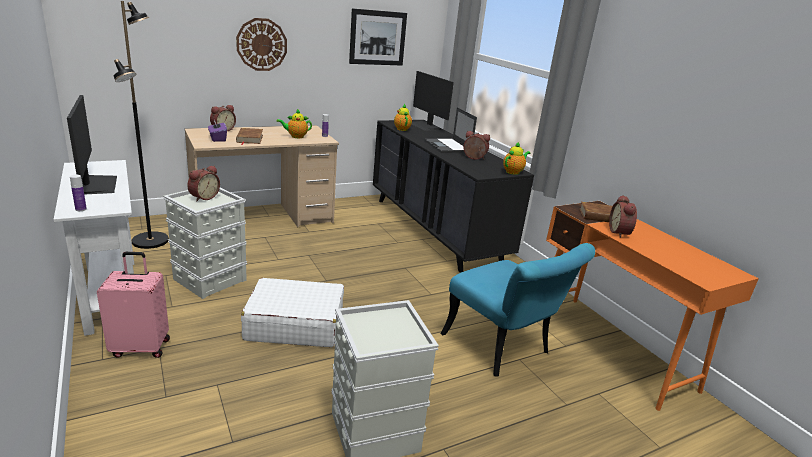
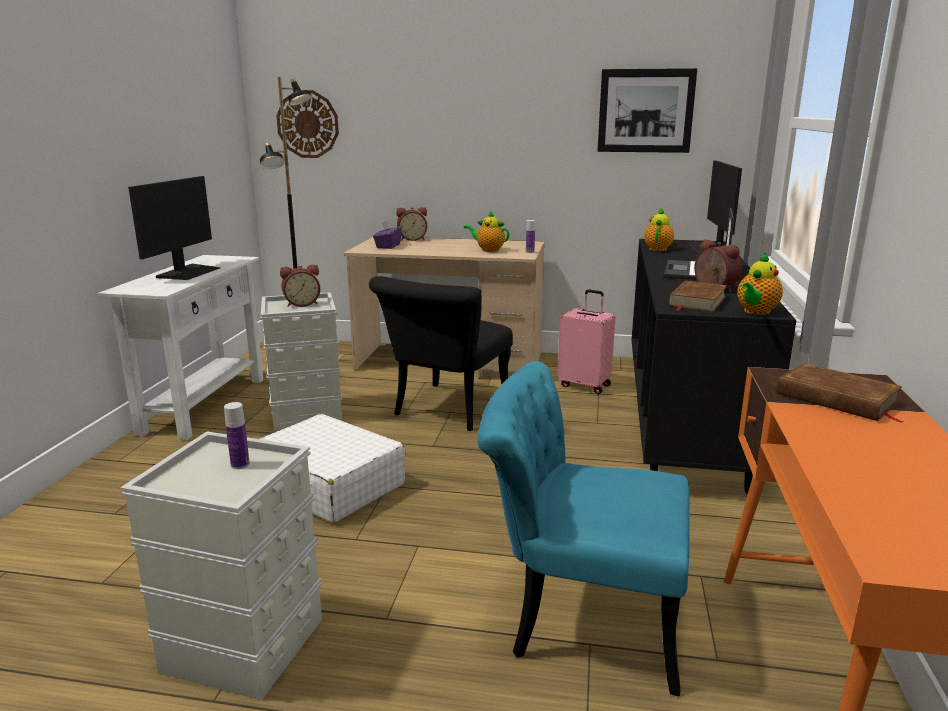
camera: 40 degrees right, 5 degrees down
(81, 209) = (132, 288): bottle -> bottle (240, 465)
(141, 347) = (160, 460): pink suitcase -> pink suitcase (585, 385)
(249, 138) = (425, 248): brown book -> brown book (697, 301)
(261, 44) = (470, 128): wall clock -> wall clock (308, 124)
(306, 255) = (446, 412): none -> black chair
(503, 349) = (579, 617): turquoise chair -> turquoise chair turned 105 degrees clockwise
(513, 172) = (755, 312): teapot -> teapot turned 135 degrees clockwise
(620, 232) = (825, 429): alarm clock -> none

